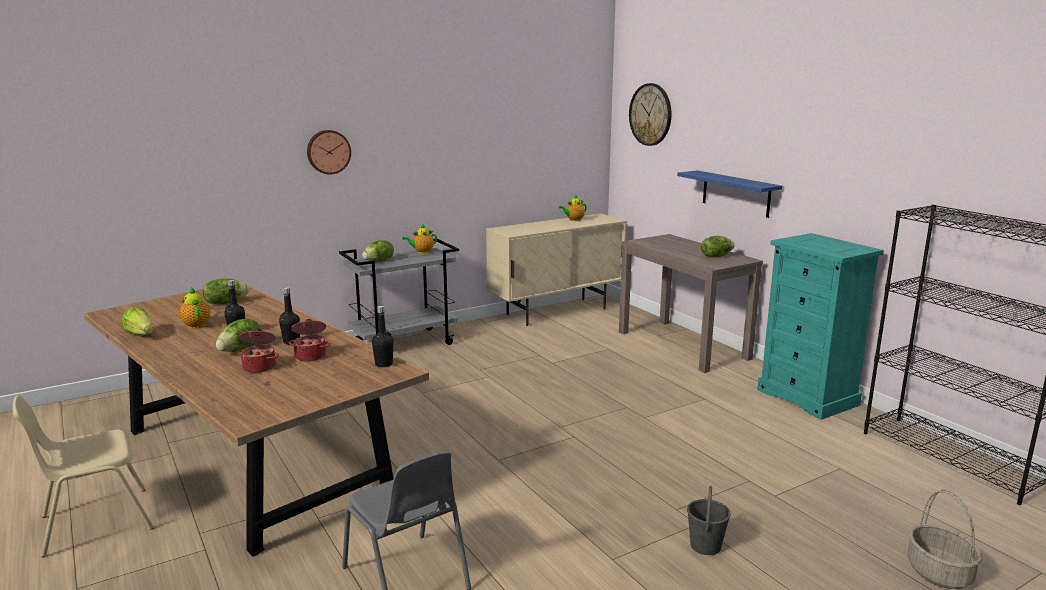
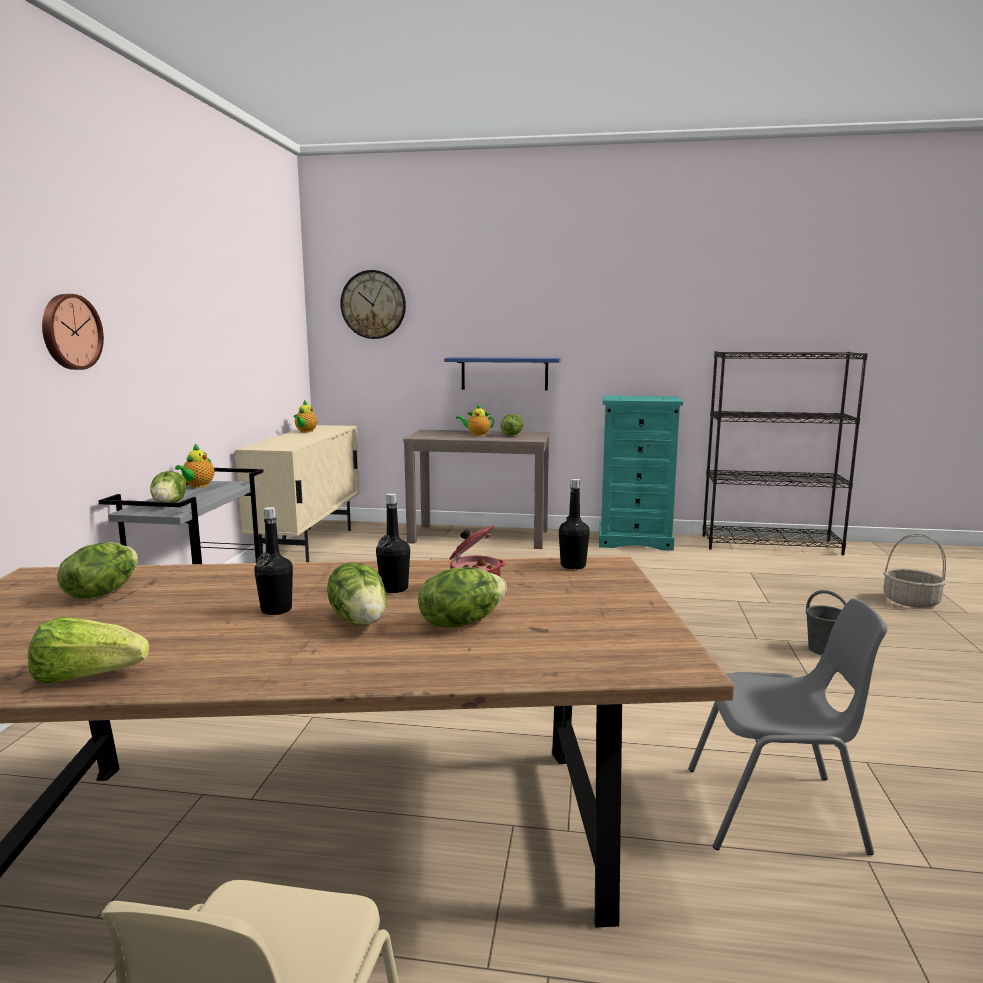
camera: 50 degrees left, 5 degrees down
(196, 325) = (157, 627): teapot -> teapot (477, 435)
(260, 367) = (461, 622): cooking pot -> lettuce

